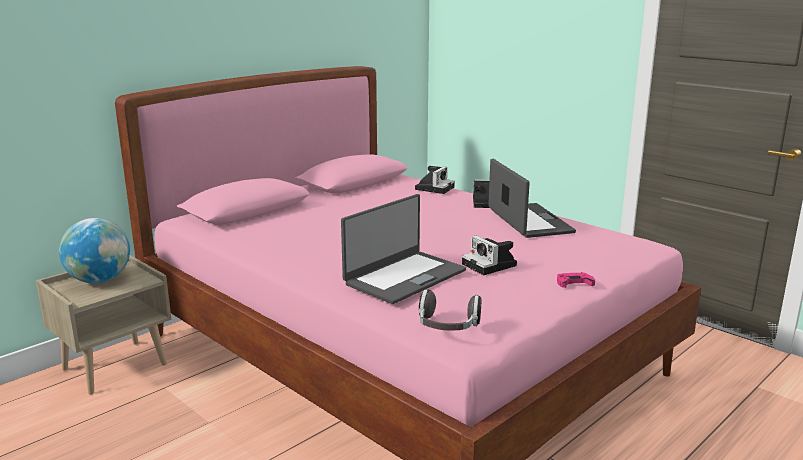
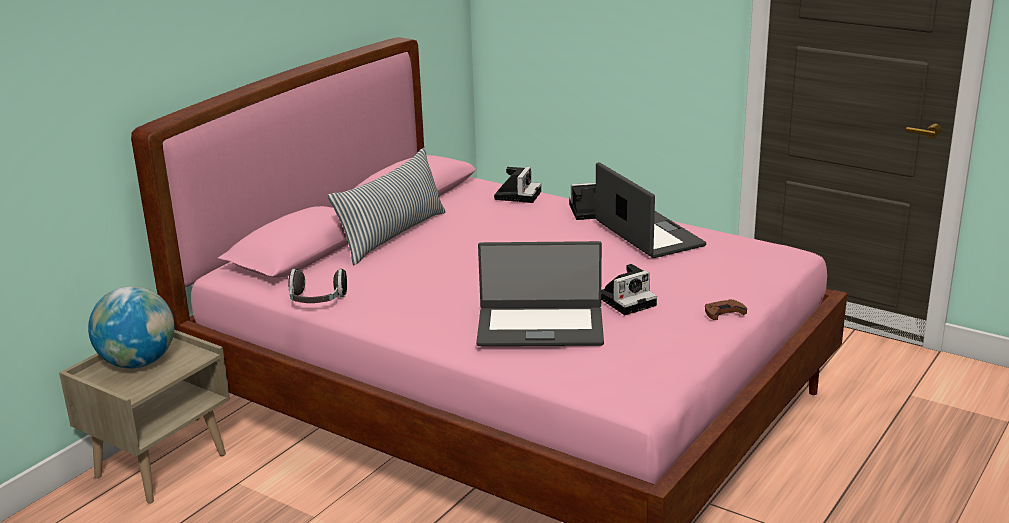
camera: 10 degrees left, 5 degrees up
(323, 206) = (393, 235): none -> pillow
(404, 277) = (540, 327): laptop -> laptop turned 60 degrees clockwise
(447, 328) = (613, 384): headphones -> headphones (317, 301)
(491, 265) = (627, 300): camera -> camera turned 75 degrees counterclockwise
(574, 283) = (724, 312): pink game controller -> brown game controller

